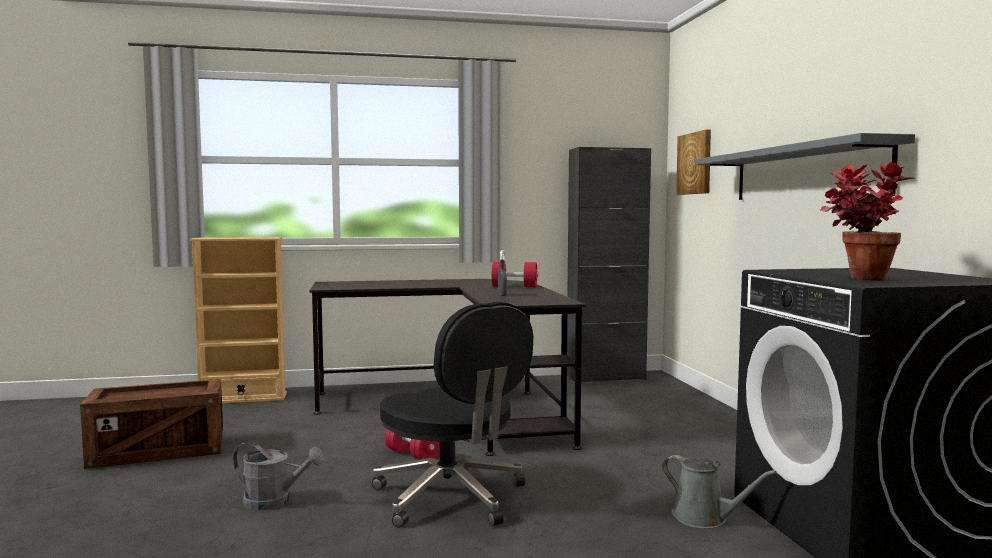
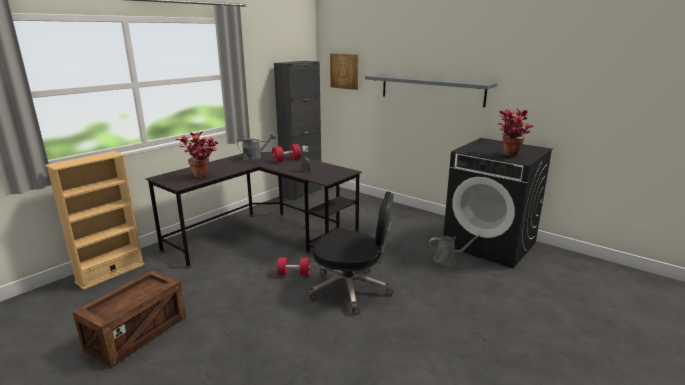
camera: 40 degrees left, 15 degrees up
(275, 502) = (278, 329): grey watering can -> grey watering can (255, 158)
(369, 286) = (203, 177): none -> potted plant

